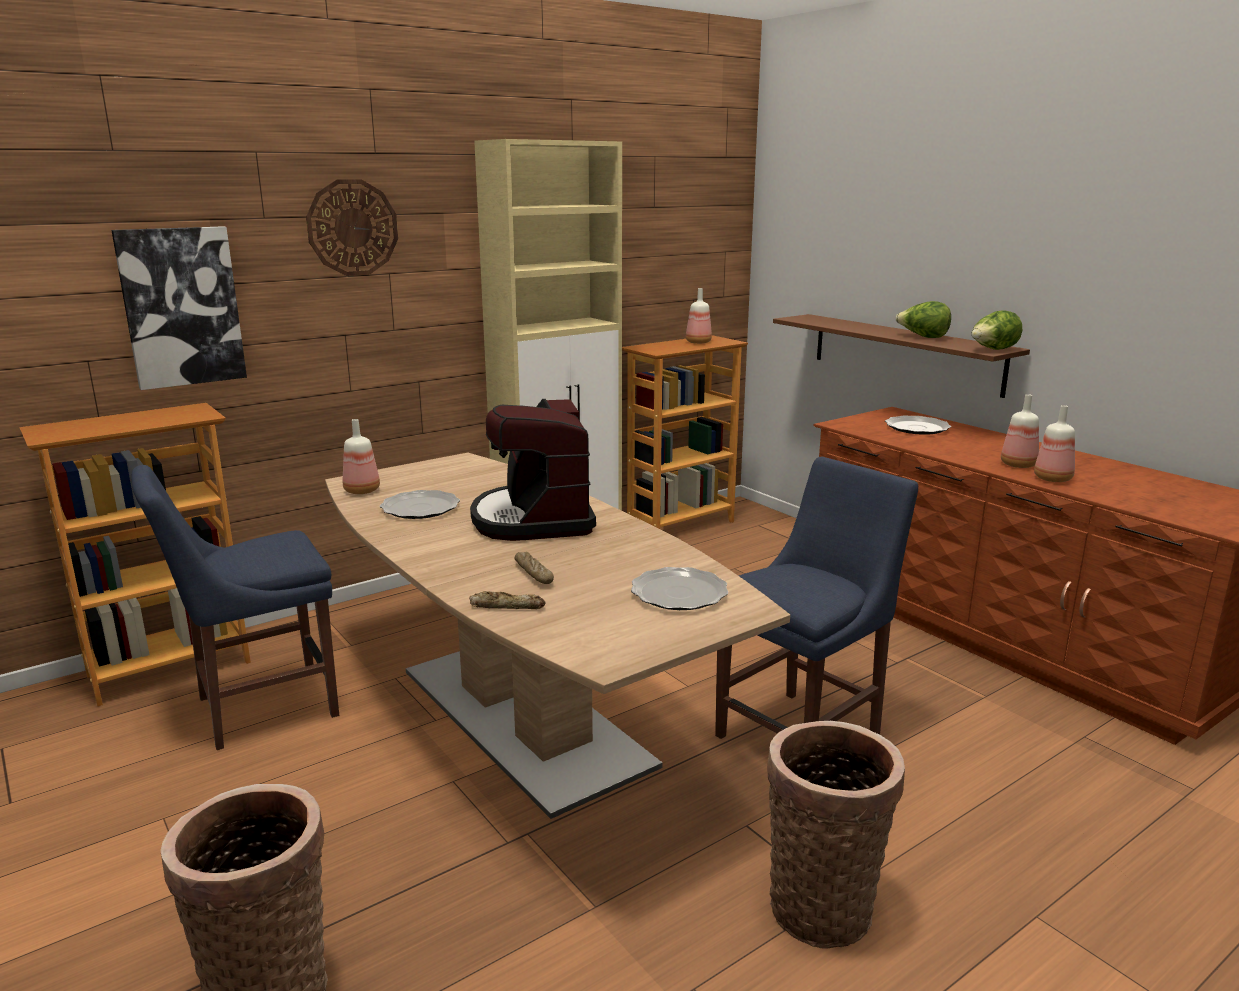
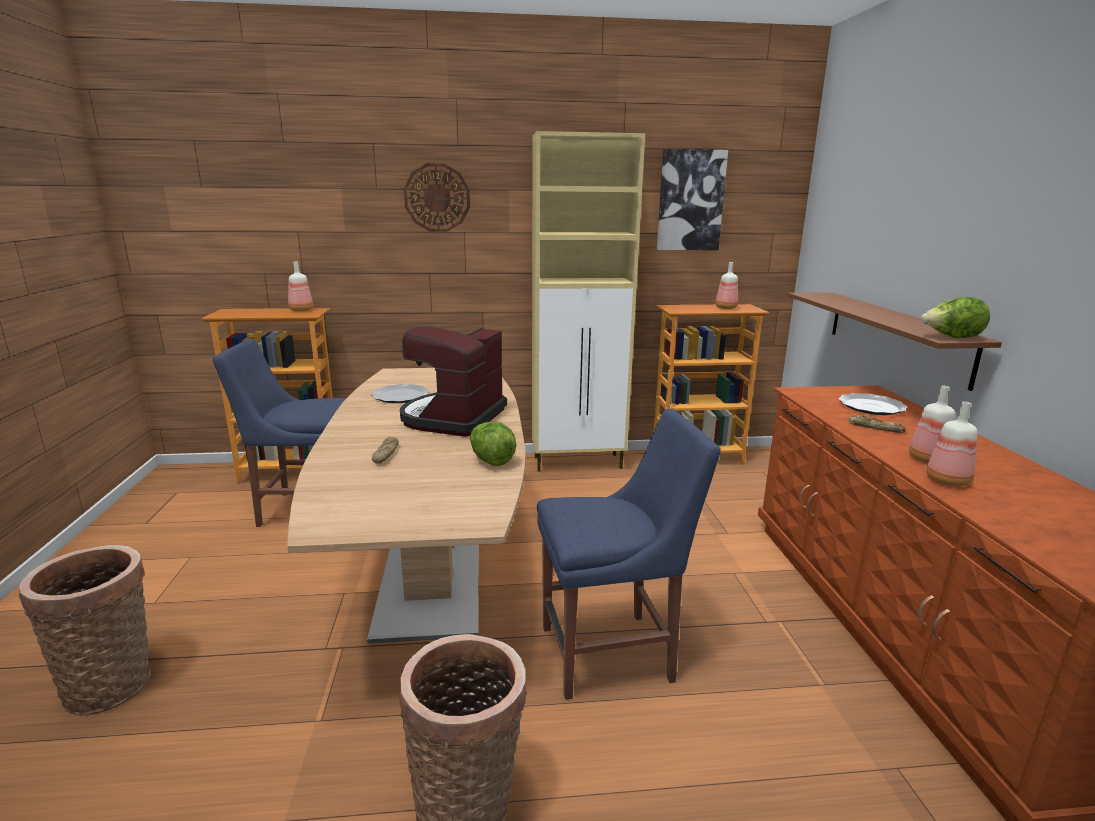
camera: 30 degrees right, 0 degrees up
(181, 307) = (319, 244): picture -> picture (690, 200)
(363, 491) = (388, 379): bottle -> bottle (301, 310)
(507, 606) = (332, 472): bread -> bread (875, 428)
(678, 593) = (452, 494): plate -> none
(923, 337) = (899, 319): lettuce -> lettuce (491, 460)

